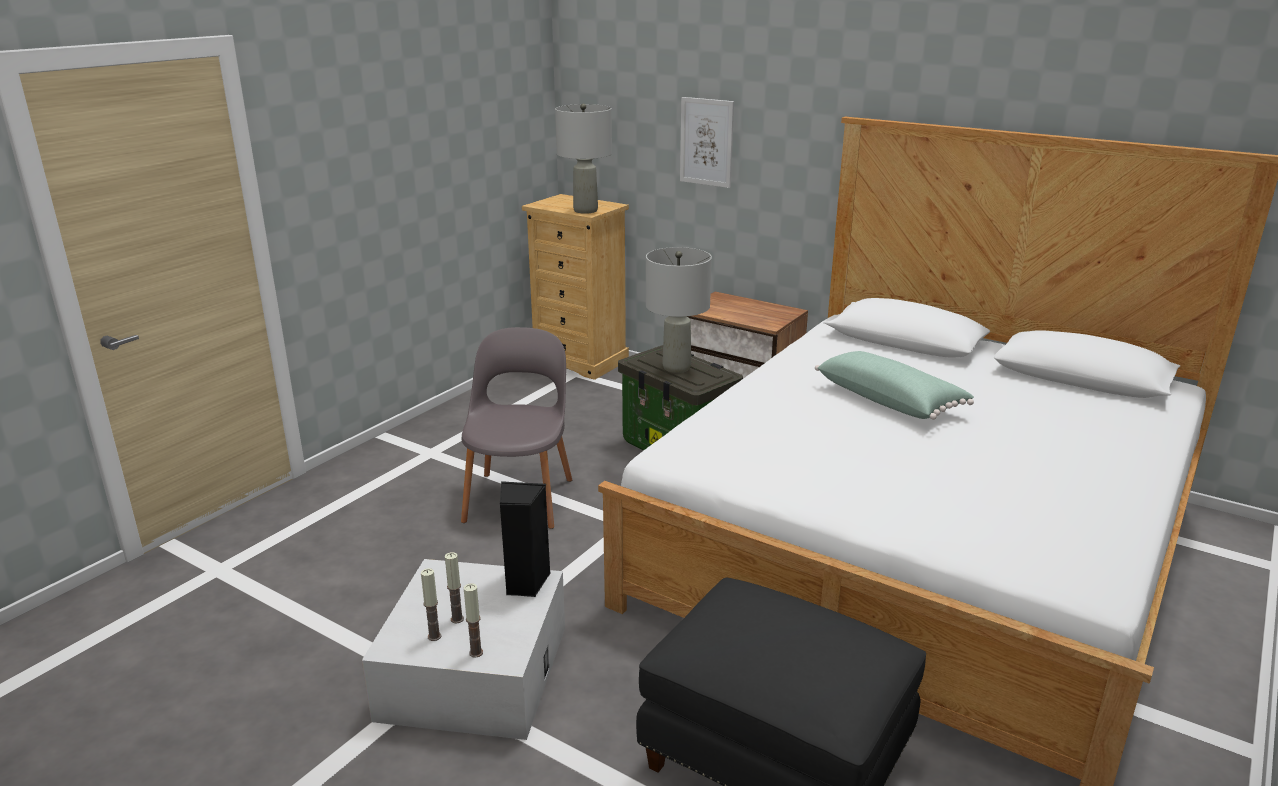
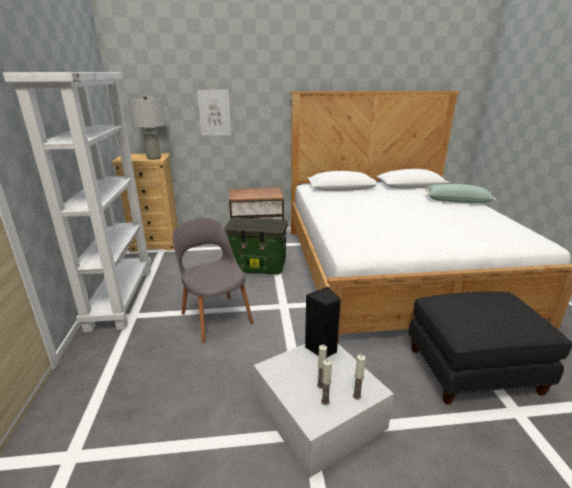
camera: 40 degrees left, 0 degrees up
(445, 423) = (120, 297): none -> white bookcase
(676, 367) = (255, 224): grey table lamp -> none
(890, 400) = (380, 207): green pillow -> green pillow (457, 201)

